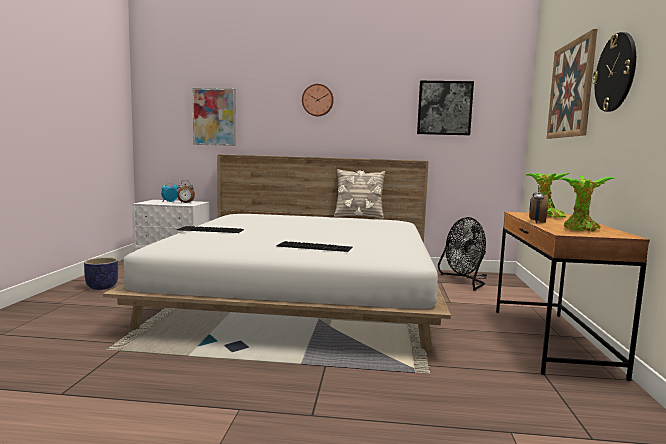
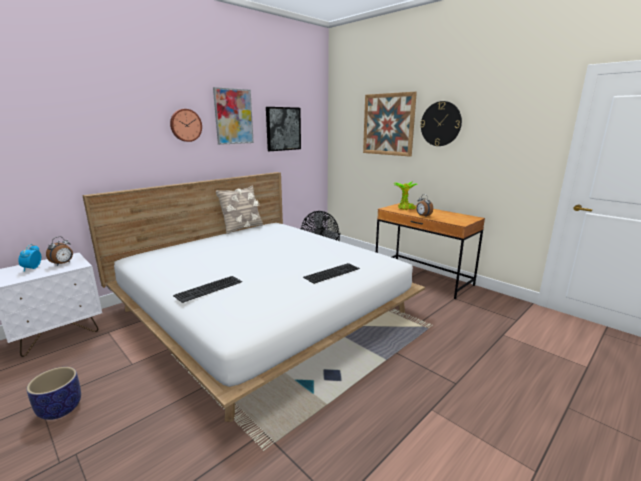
camera: 50 degrees left, 10 degrees up
(214, 117) = (63, 150): picture -> picture (233, 116)
(581, 229) = (453, 217): potted plant -> none

